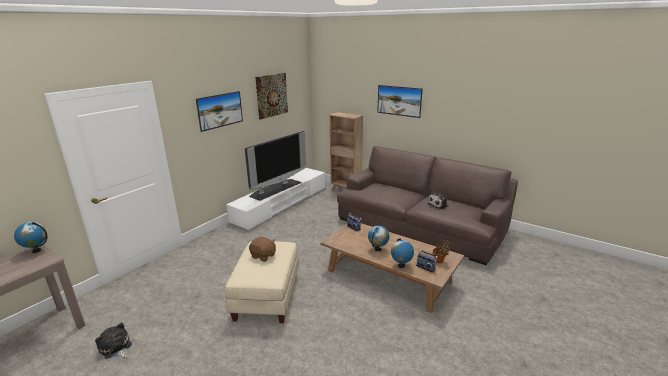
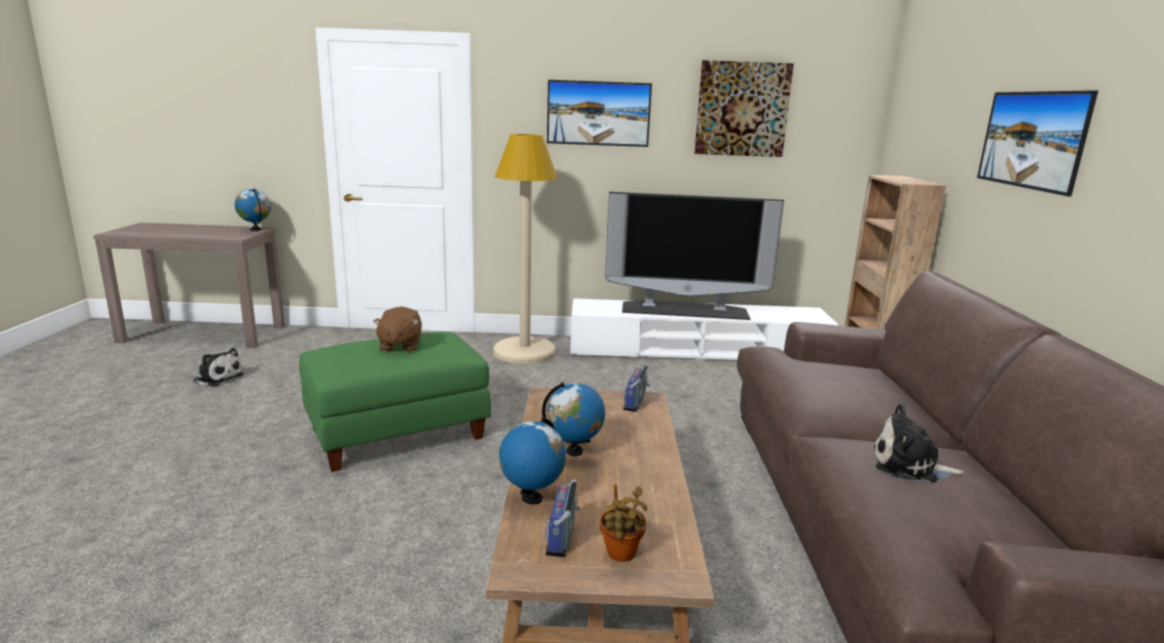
camera: 55 degrees right, 5 degrees down
(116, 348) = (217, 378): plush toy -> plush toy turned 105 degrees clockwise
(227, 239) = (524, 352): none -> beige floor lamp
(266, 296) = (398, 432): beige ottoman -> green ottoman

